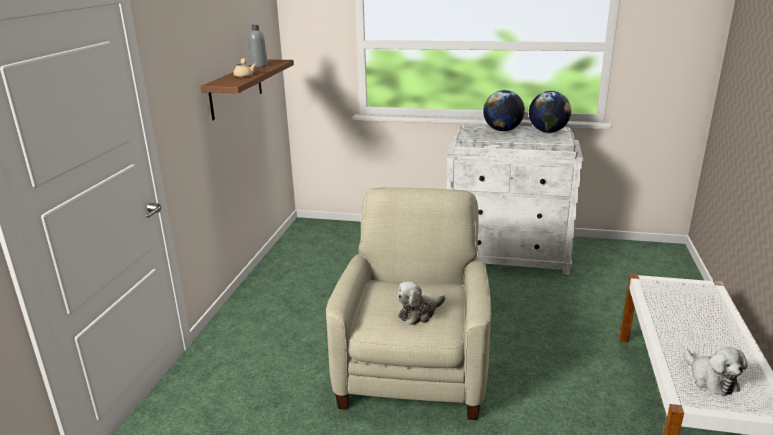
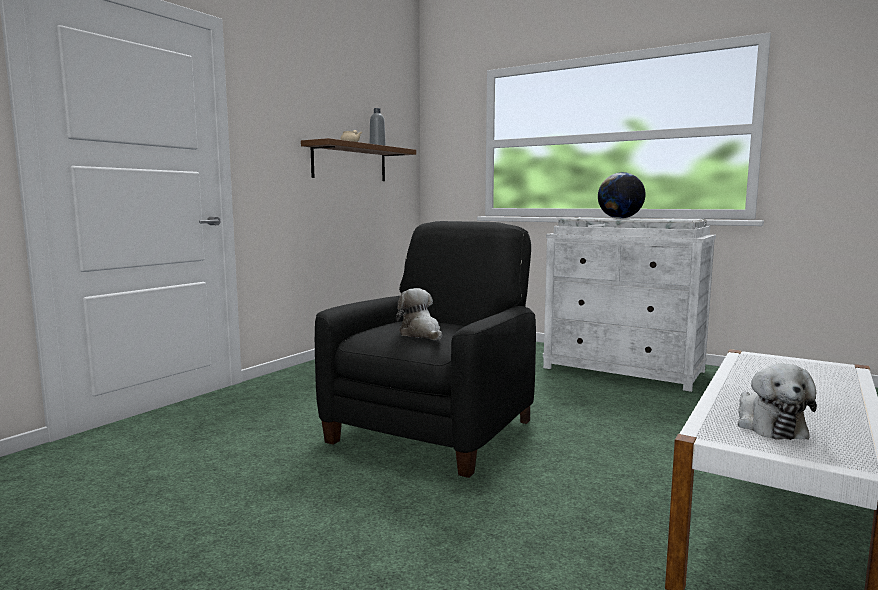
camera: 20 degrees right, 15 degrees down
(414, 370) = (434, 430): beige armchair -> black armchair
(419, 313) = (421, 334): plush toy -> plush toy turned 75 degrees clockwise
(548, 131) = (672, 219): globe -> none

